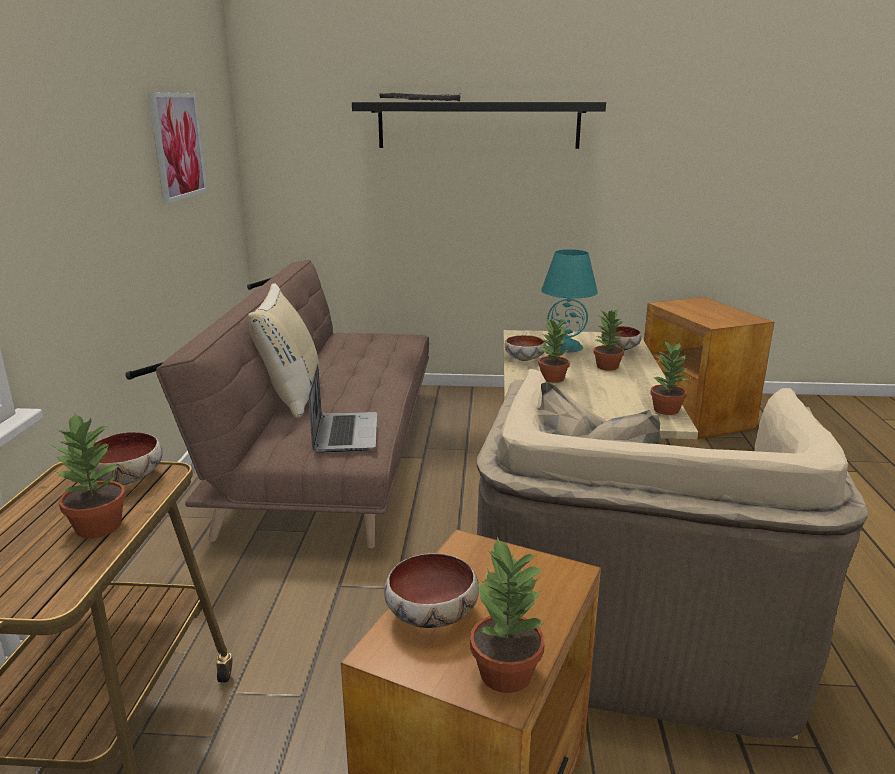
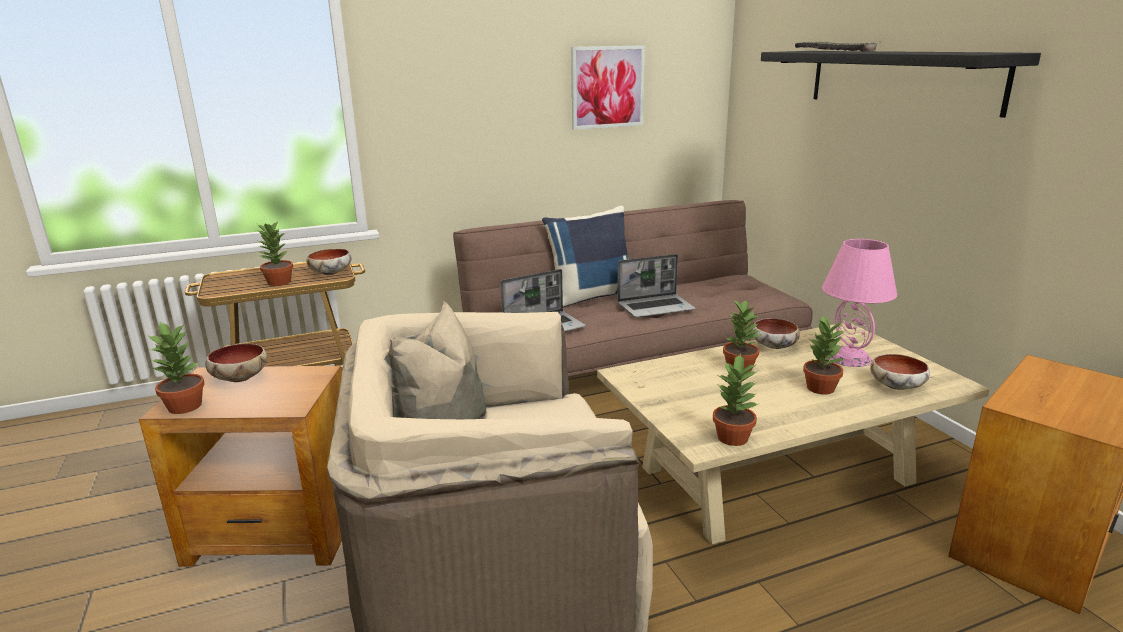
camera: 65 degrees right, 0 degrees up
(290, 396) = (592, 297): beige pillow -> blue pillow
(367, 377) = (656, 307): none -> laptop
(565, 347) = (848, 357): turquoise table lamp -> pink table lamp

